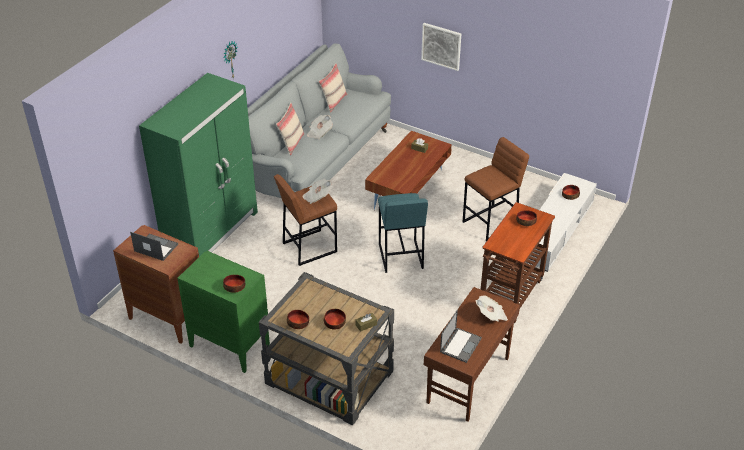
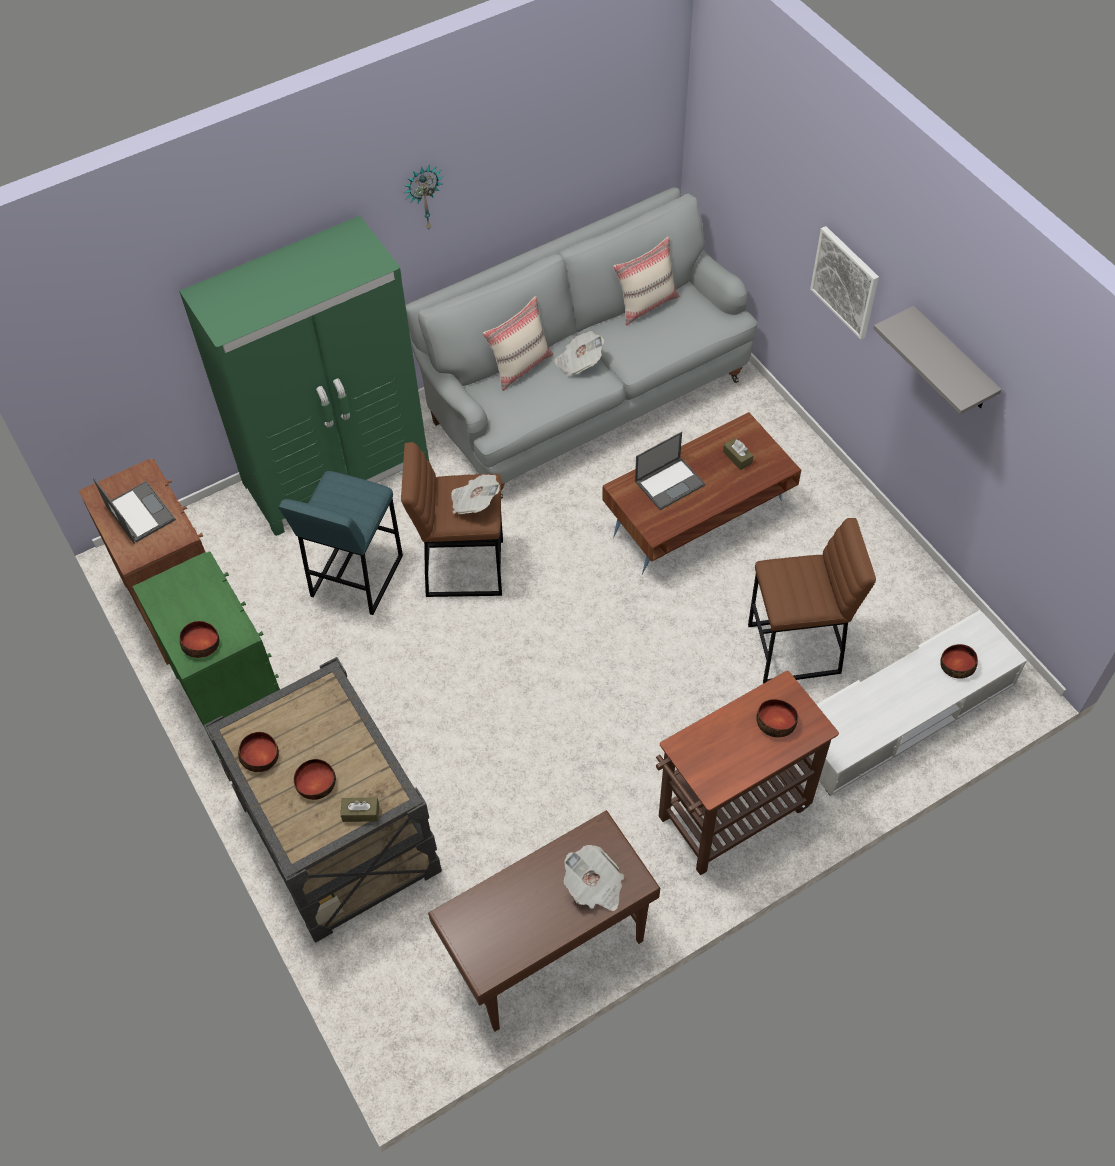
camera: 30 degrees right, 15 degrees up
(401, 257) = (597, 652): turquoise stool -> turquoise stool (356, 578)
(460, 344) = (502, 921): laptop -> laptop (670, 482)
(513, 55) = (952, 361): none -> grey shelf

